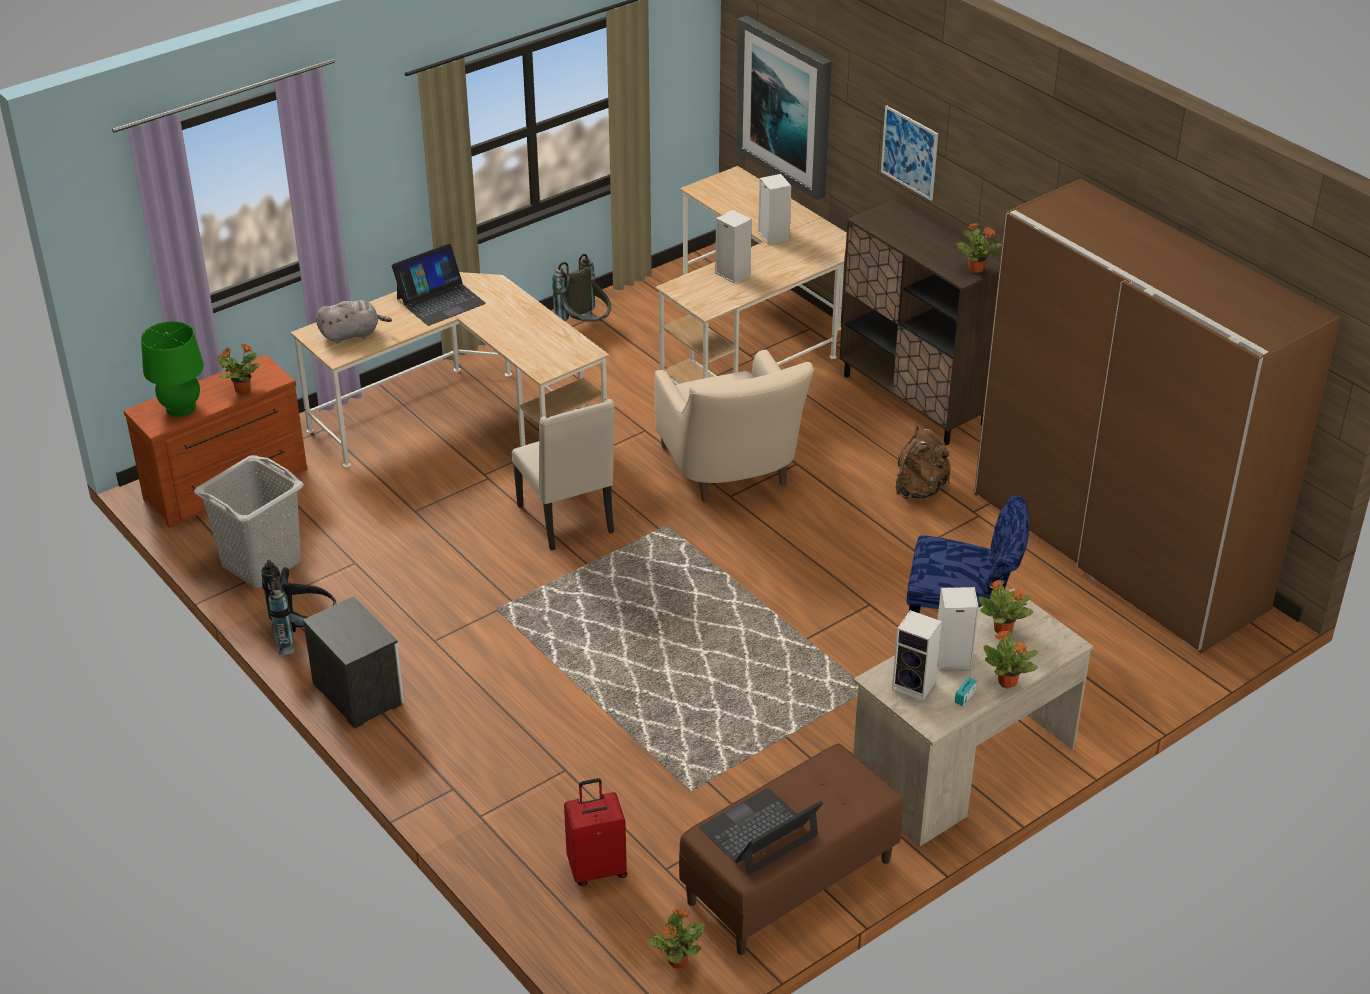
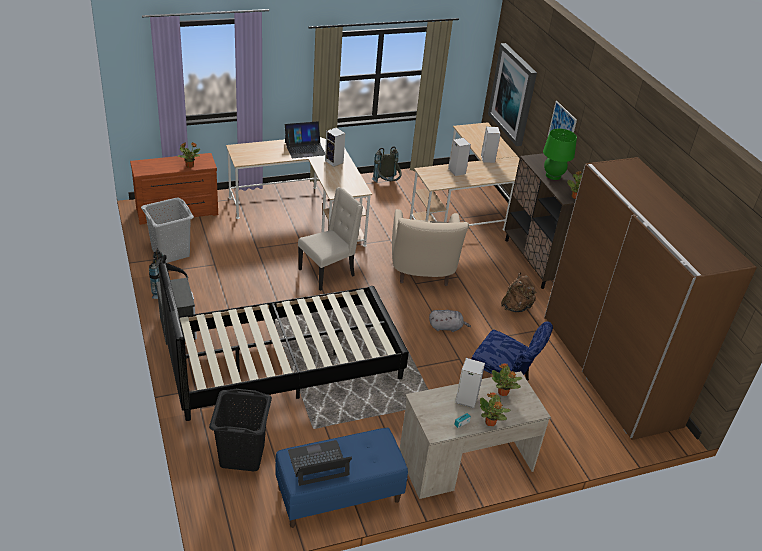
camera: 15 degrees right, 0 degrees up
(181, 408) = (156, 166): green table lamp -> green table lamp (553, 175)
(352, 334) = (254, 153): grey plush toy -> grey plush toy (447, 327)
(568, 520) = (328, 273): beige chair -> beige chair turned 120 degrees counterclockwise
(581, 699) = (284, 363): none -> black bed
(597, 869) = (242, 455): red suitcase -> black laundry basket
(677, 962) = (255, 520): potted plant -> none
(789, 882) = (338, 495): brown bench -> blue bench
(915, 686) = (437, 409): speaker -> speaker (334, 162)

